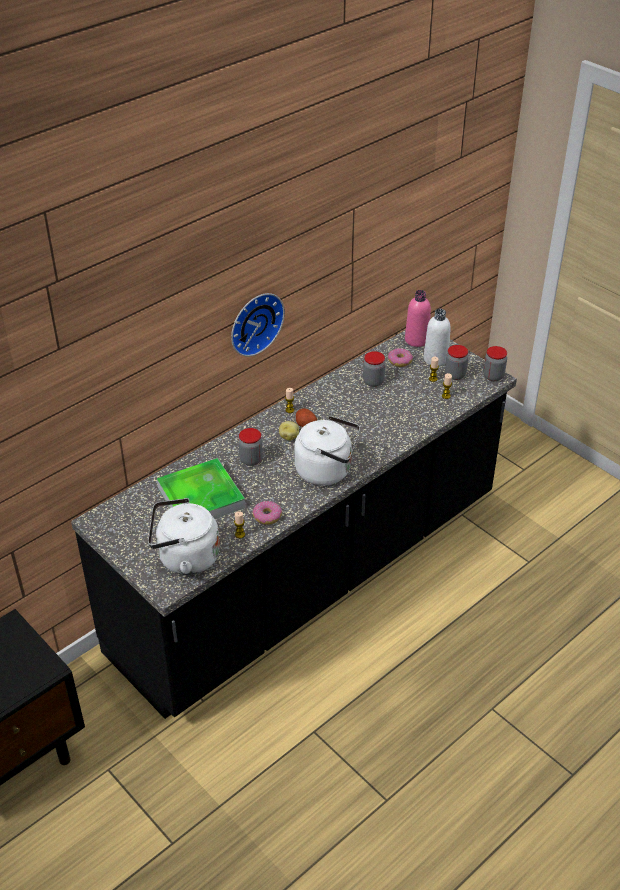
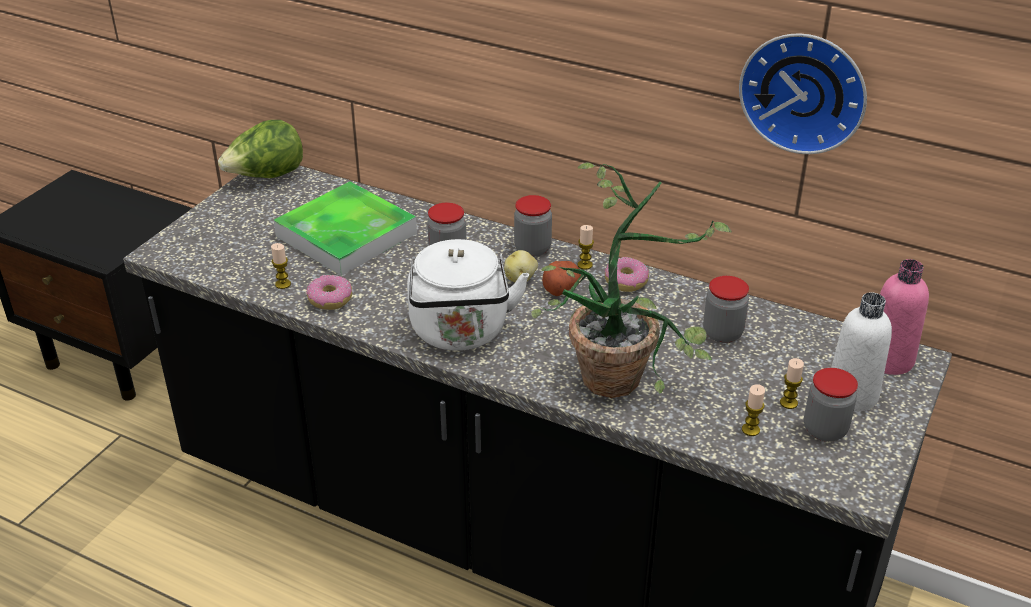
camera: 70 degrees right, 5 degrees down
(103, 524) = (266, 177): none -> lettuce
(184, 558) = (221, 250): white kettle -> none
(254, 322) = (576, 79): wall clock -> wall clock (804, 90)
(389, 422) = (625, 373): none -> potted plant
(399, 361) = (806, 352): donut -> donut (626, 281)
(493, 376) = (866, 485): jar -> jar (532, 249)

